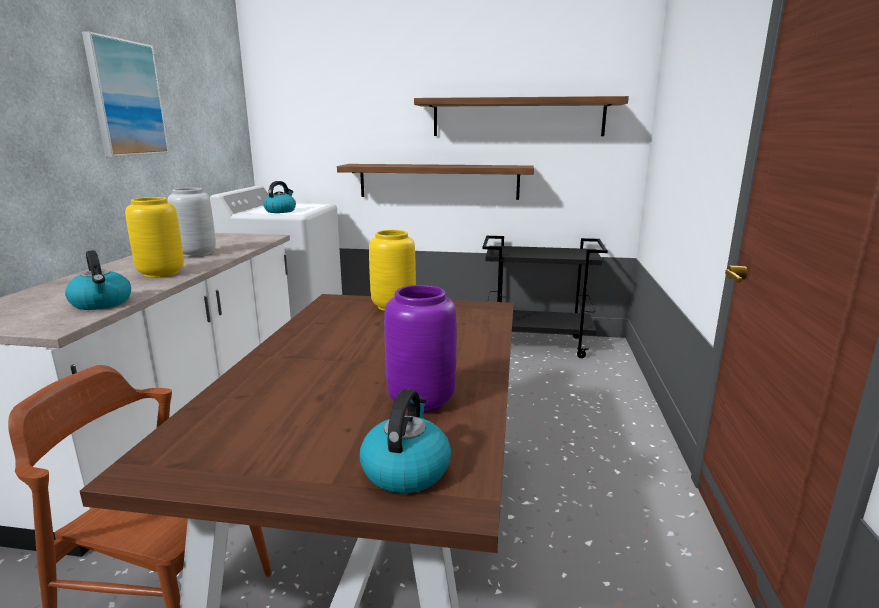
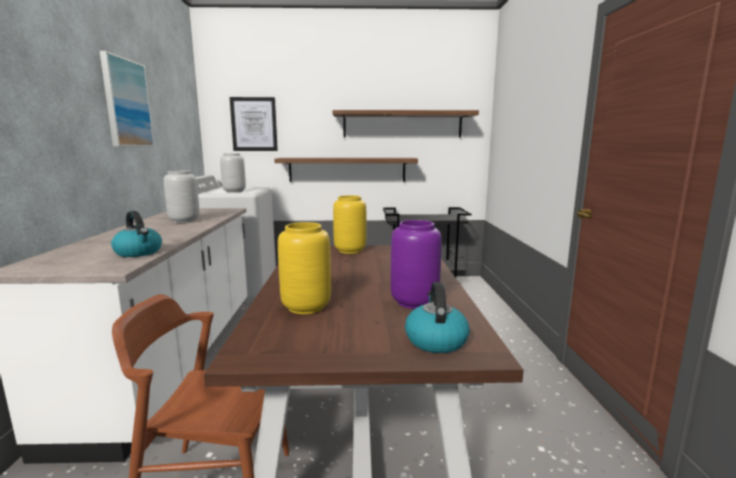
camera: 10 degrees left, 5 degrees down
(160, 273) = (167, 233): yellow vase -> yellow vase (305, 307)
(280, 211) = (234, 191): kettle -> grey vase
(315, 118) = (254, 124): none -> picture

